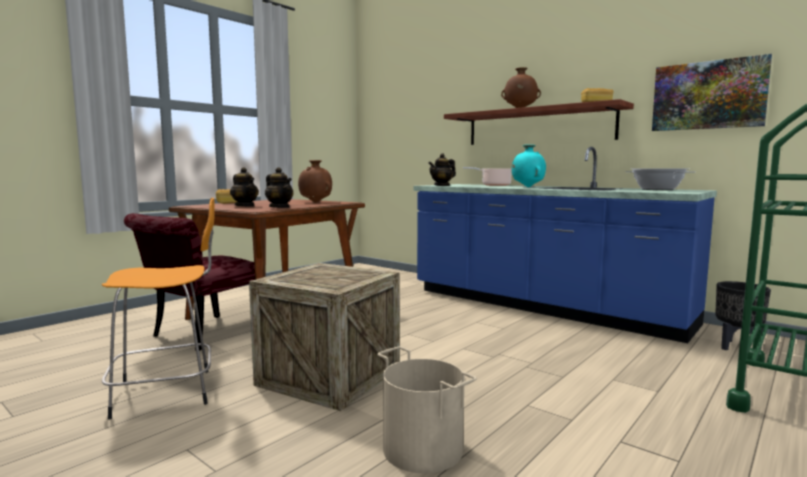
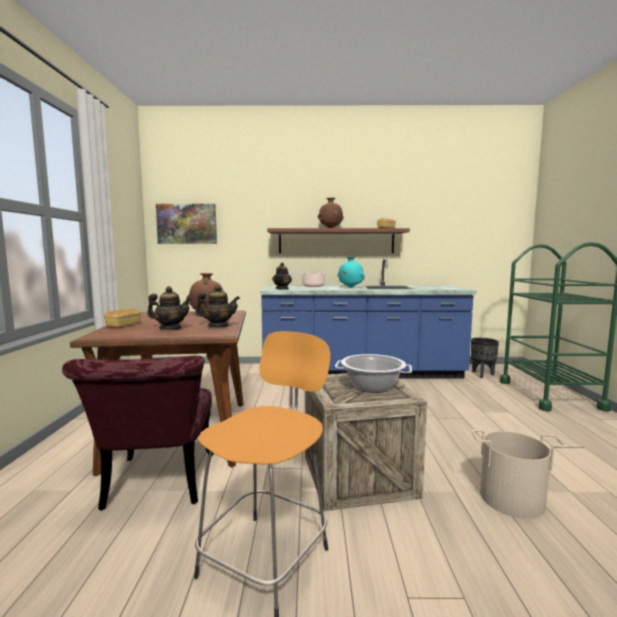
camera: 40 degrees left, 0 degrees up
(658, 189) = (429, 286): cooking pot -> cooking pot (372, 387)
(708, 95) = (444, 228): picture -> picture (187, 224)

